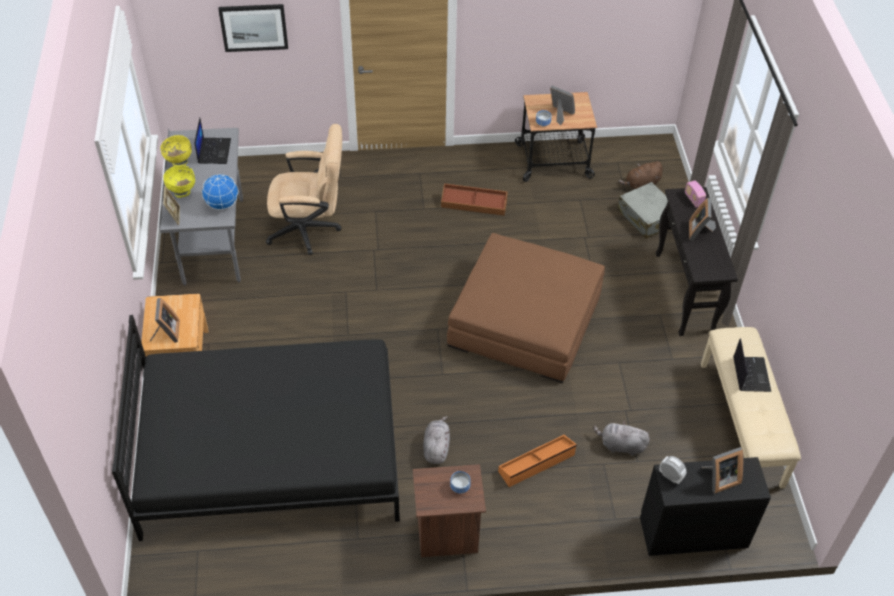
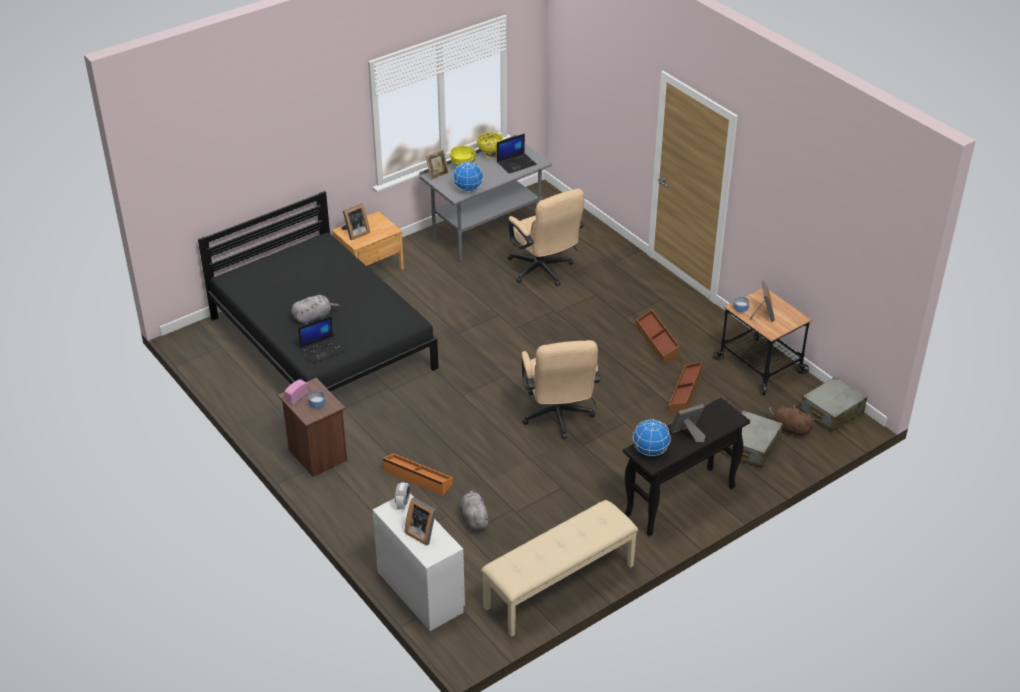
camera: 60 degrees right, 10 degrees down
(254, 27) = (607, 97): picture -> none
(436, 447) = (390, 419): grey plush toy -> grey plush toy (314, 317)
(525, 320) = (558, 418): brown ottoman -> beige office chair
(553, 221) = (685, 393): none -> brown storage box
(638, 151) = (831, 412): none -> grey suitcase
(692, 531) = (421, 590): black dresser -> white dresser
(693, 199) = (725, 418): radio -> radio (297, 398)
(708, 265) = (650, 451): none -> globe
(750, 374) = (574, 537): laptop -> laptop (322, 350)

